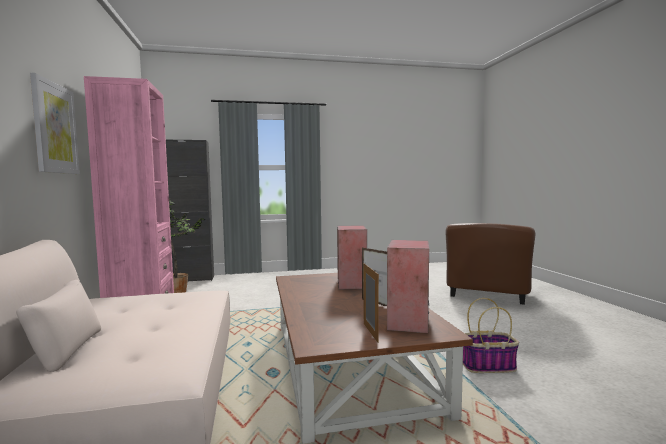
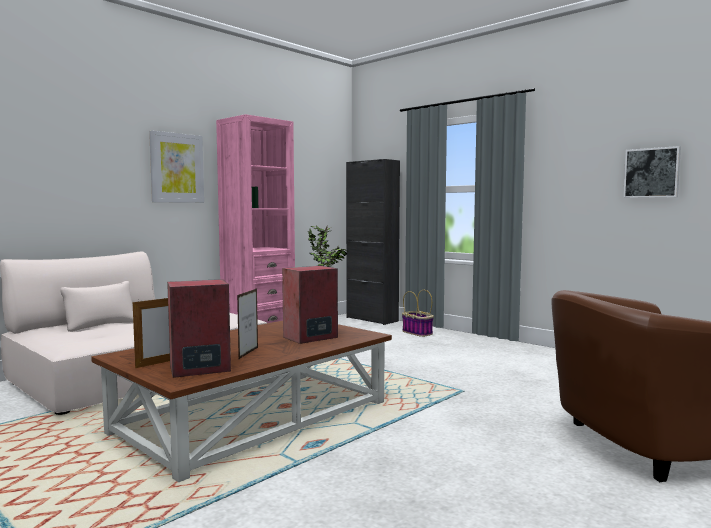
camera: 55 degrees right, 0 degrees up
(389, 161) = (651, 173): none -> picture
(488, 366) = (328, 482): basket -> basket (418, 333)

